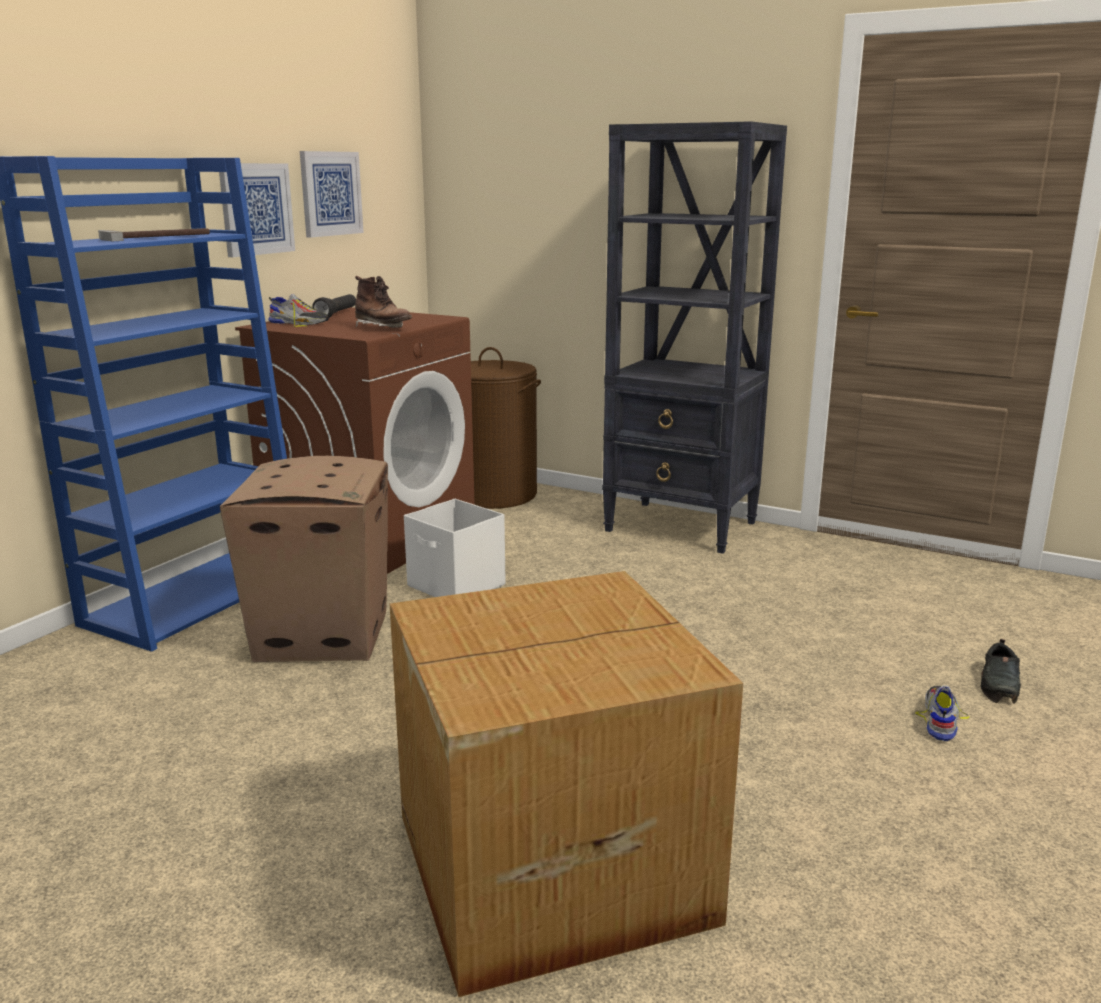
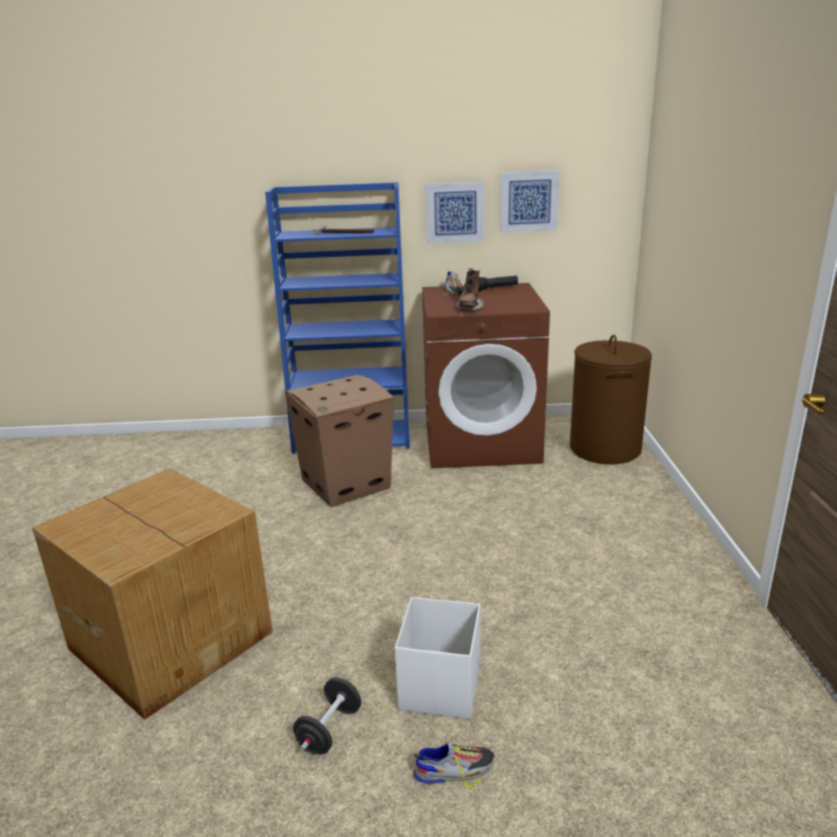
camera: 60 degrees right, 5 degrees up
(456, 586) = (447, 494): white storage box -> white storage box (439, 688)
(682, 527) = (664, 538): black bookcase -> none
(842, 774) = (329, 730): none -> black dumbbell
(1000, 683) = (556, 801): black shoe -> none

